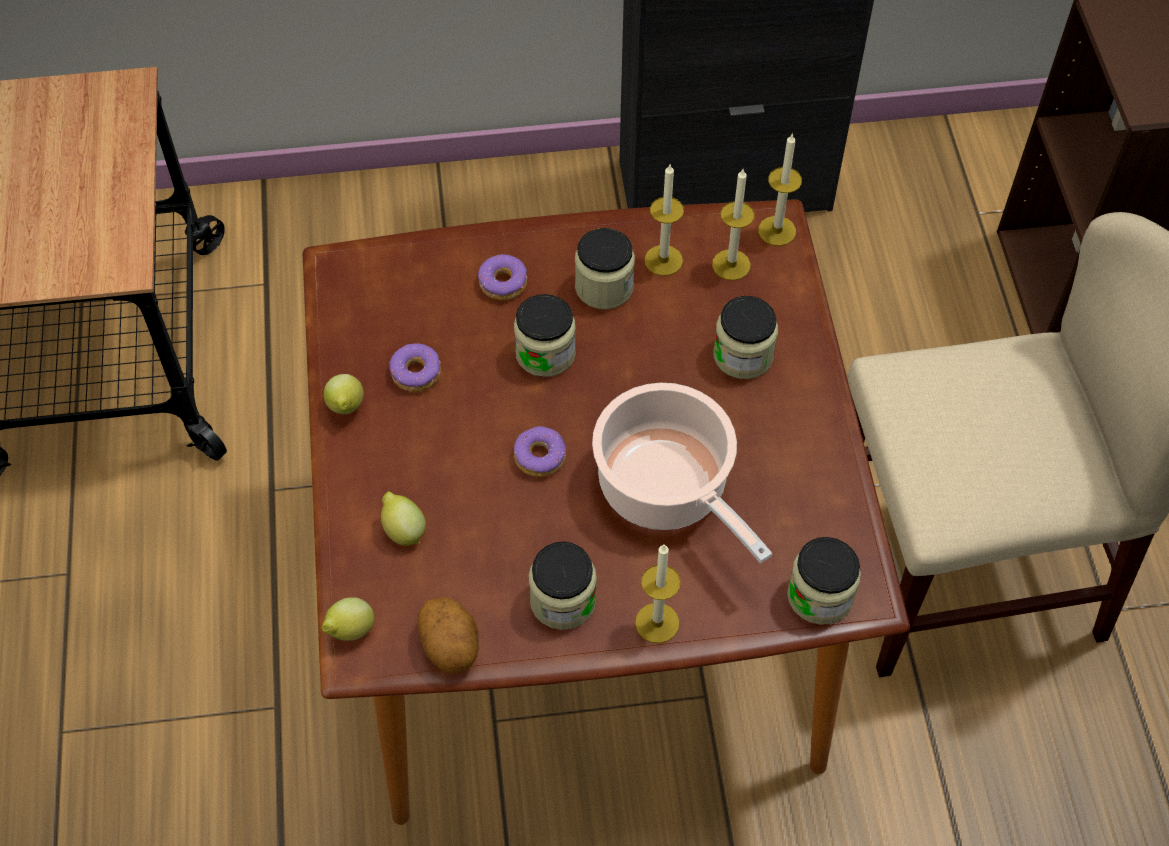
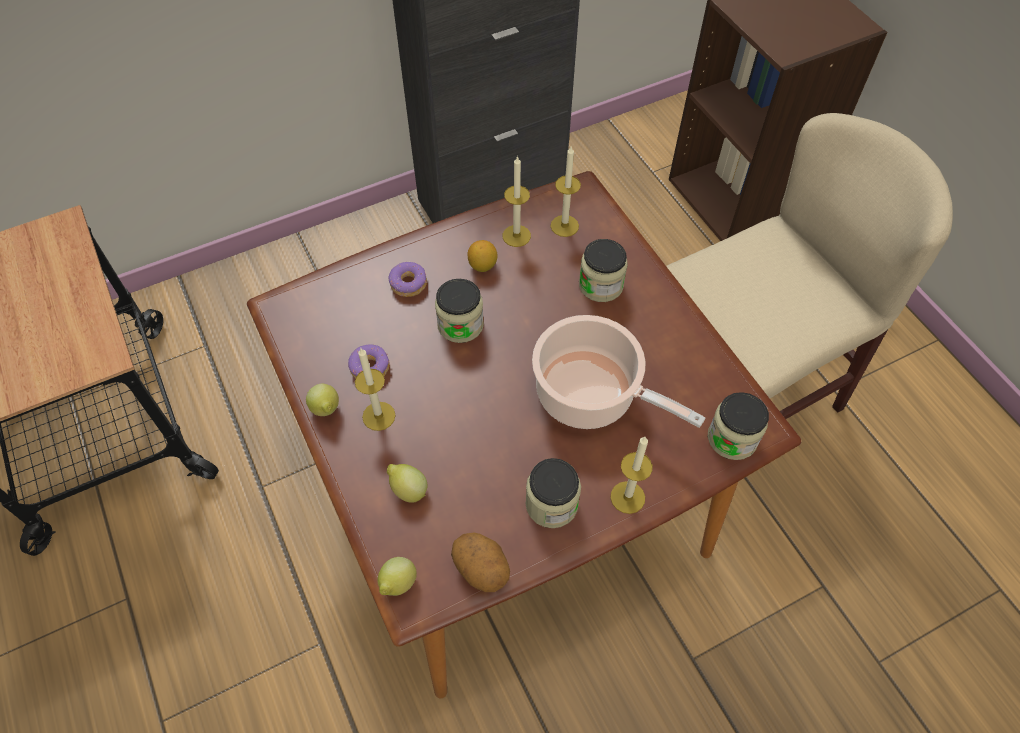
camera: 20 degrees left, 0 degrees up
(540, 456) = (488, 401): donut -> none
(604, 287) = (482, 266): jar -> lemon
(777, 231) = (585, 194): candle -> candle (379, 416)

